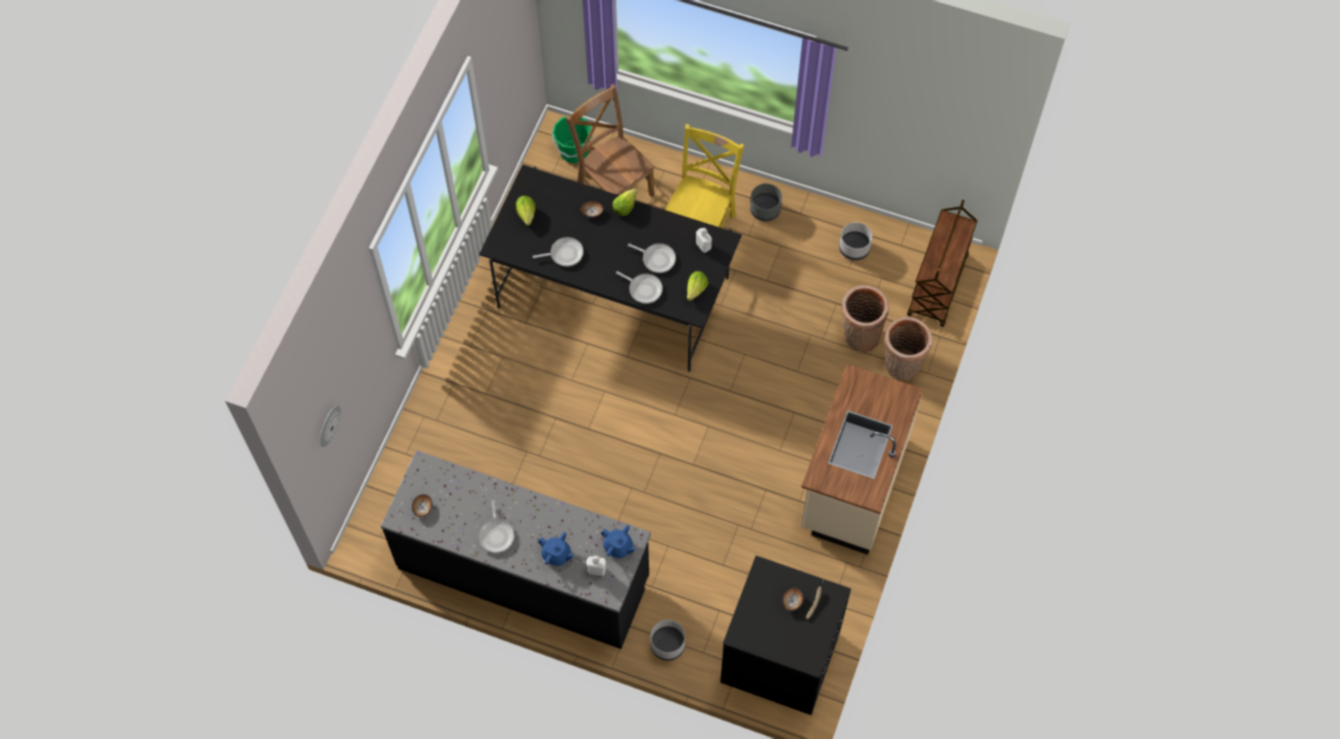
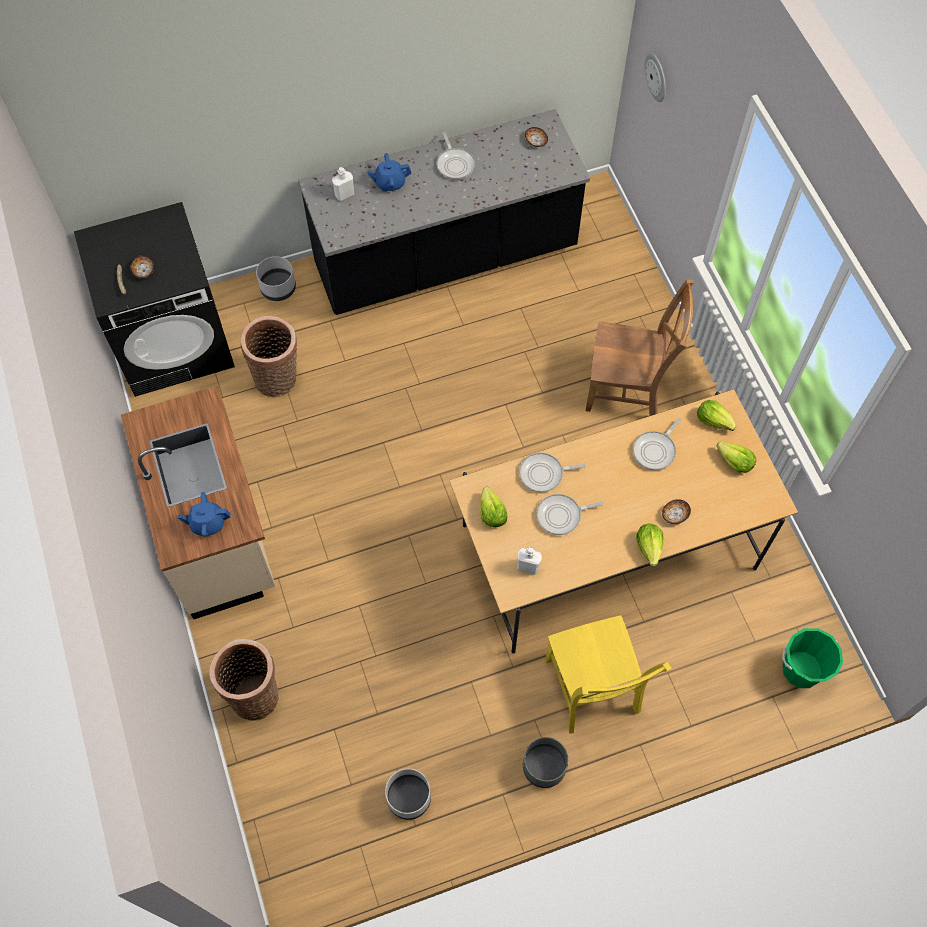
camera: 140 degrees right, 0 degrees up
(496, 534) = (455, 164): frying pan -> frying pan turned 150 degrees counterclockwise
(511, 244) = (714, 420): none -> lettuce
(613, 188) = (720, 660): brown chair -> brown chair (628, 389)
(613, 292) = (608, 546): black dining table -> beige dining table
(618, 547) = (342, 222): blue teapot -> blue teapot (207, 523)
(859, 335) = (324, 694): basket -> basket (278, 378)
(938, 286) = (280, 824): brown cart -> none

